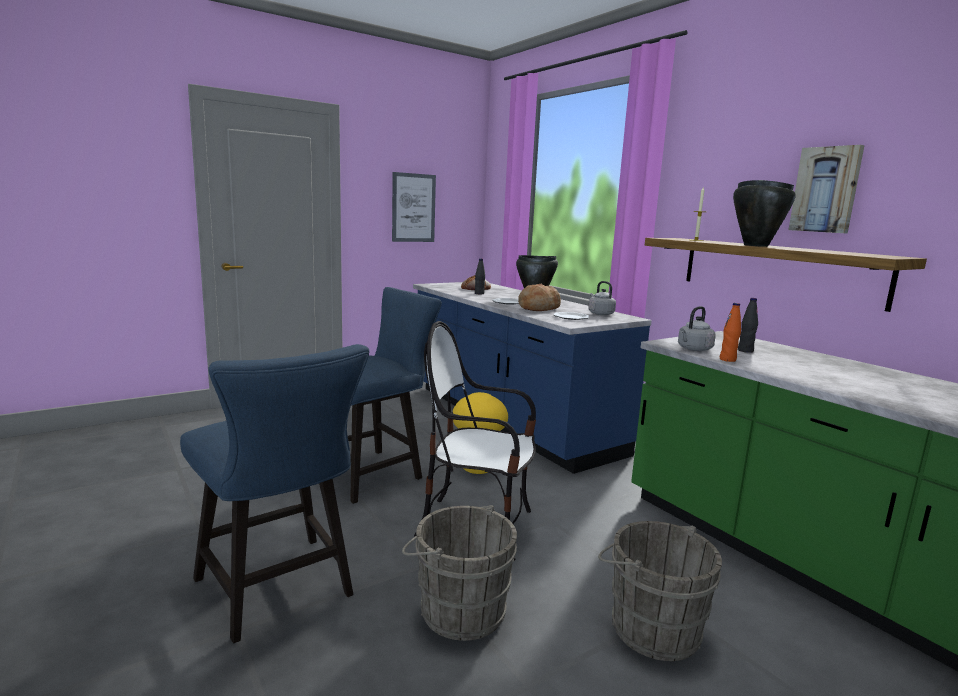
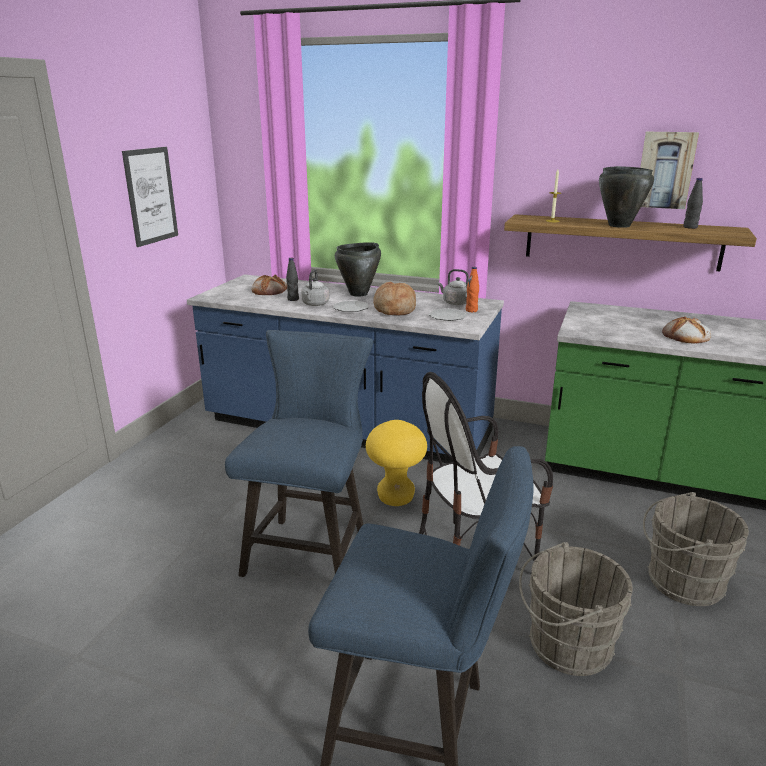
camera: 35 degrees left, 10 degrees up
(693, 349) = (605, 334): grey kettle -> grey kettle (315, 304)
(727, 360) = (646, 340): orange bottle -> orange bottle (471, 310)
(745, 351) = (632, 324): black bottle -> black bottle (690, 227)
(785, 367) = (686, 337): none -> bread

